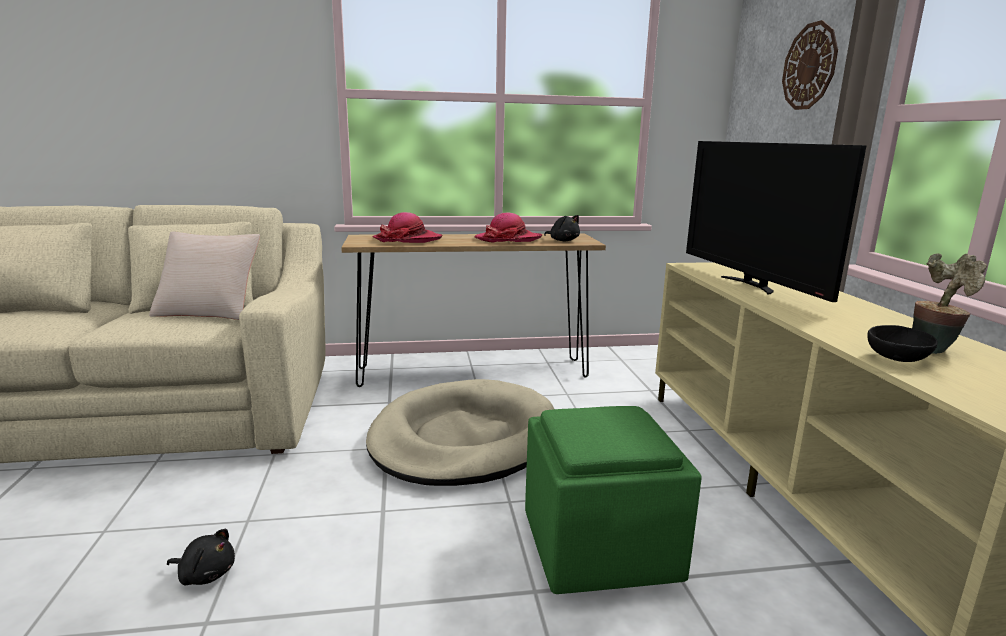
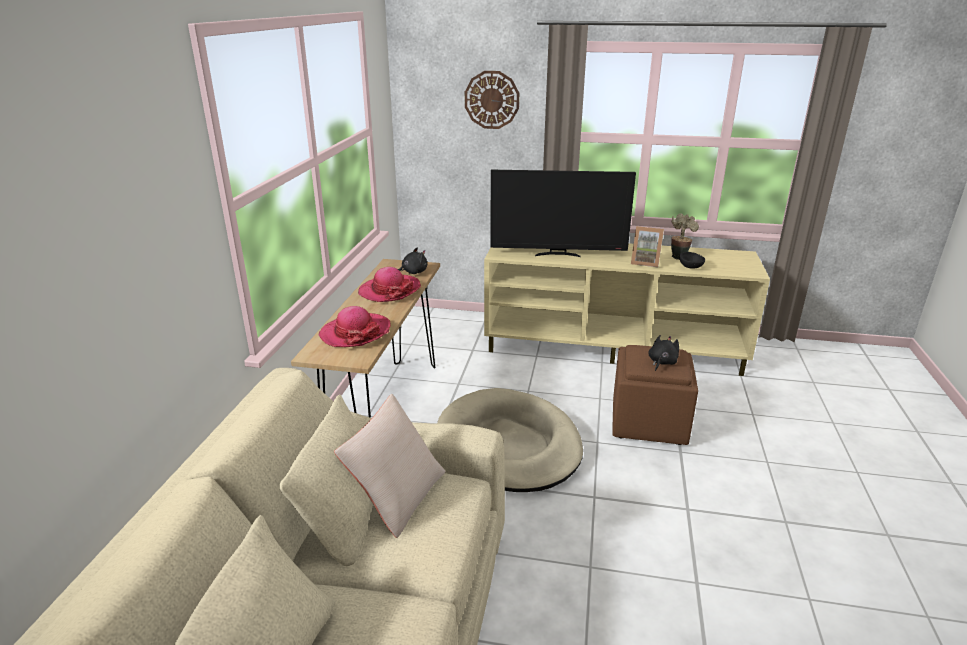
camera: 70 degrees left, 10 degrees up
(205, 574) = (650, 586): black plush toy -> black plush toy (661, 362)
(597, 546) = (647, 422): green ottoman -> brown ottoman
(836, 327) = (645, 262): none -> picture frame

